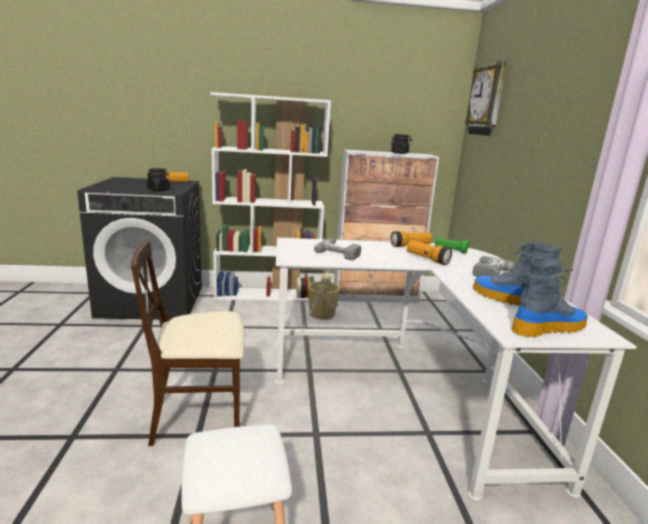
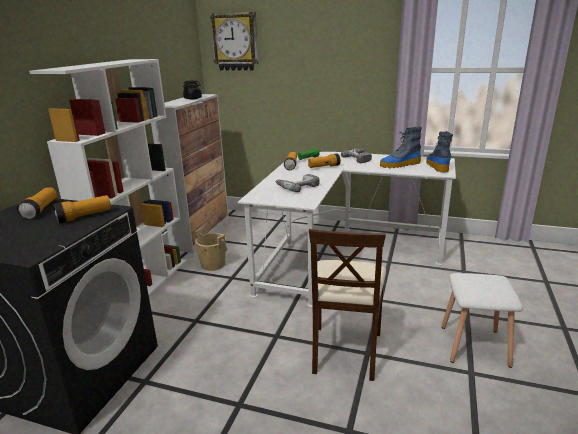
camera: 65 degrees left, 5 degrees up
(158, 189) = (85, 216): black jar -> flashlight

